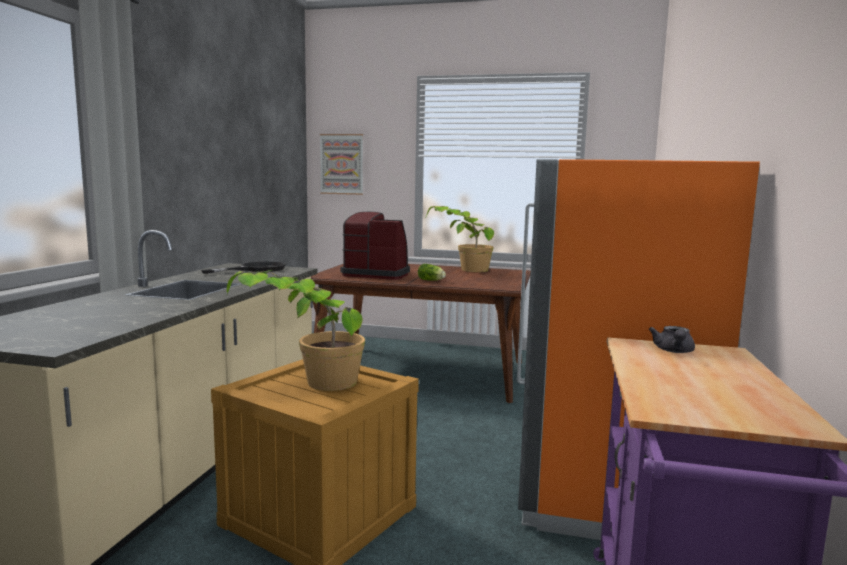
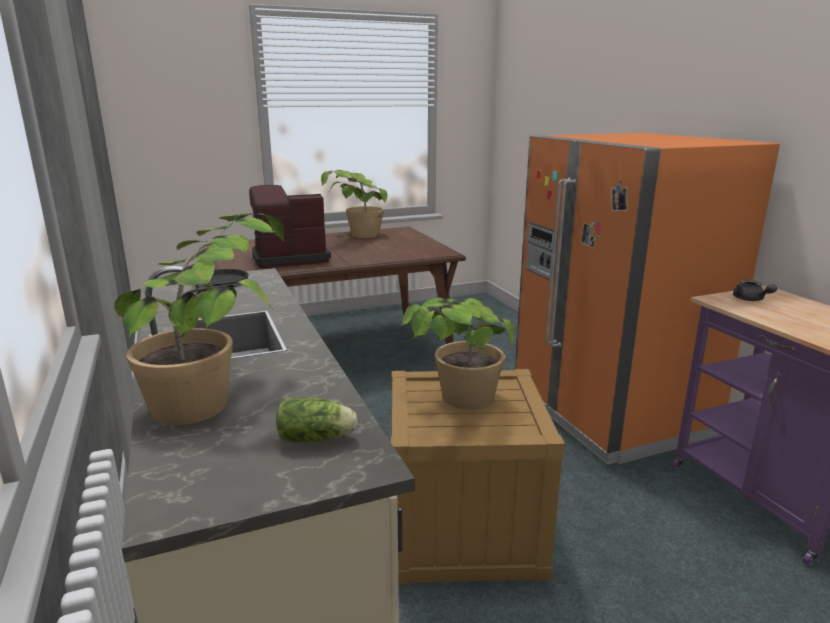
camera: 35 degrees left, 10 degrees up
(103, 306) = (221, 391): none -> potted plant
(342, 164) = (158, 119): picture -> none
(432, 280) = (361, 256): lettuce -> lettuce (318, 438)

